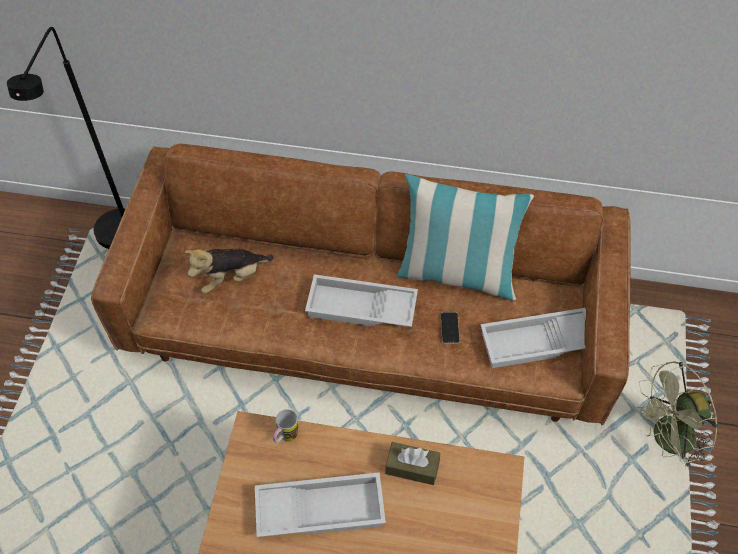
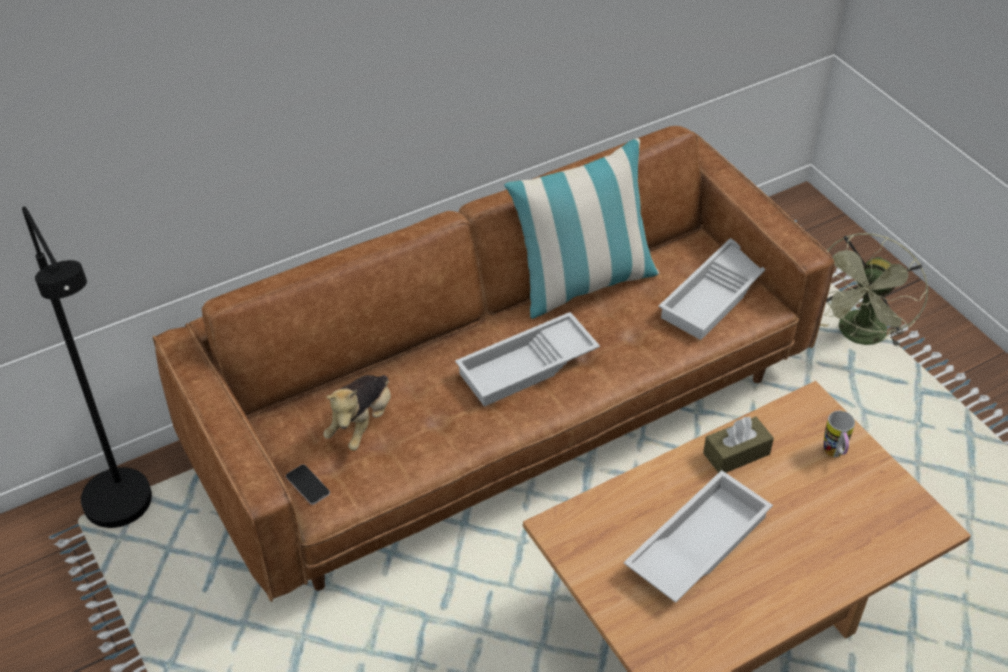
camera: 40 degrees left, 10 degrees down
(286, 438) = (597, 511): mug -> mug (835, 455)
(449, 328) = (628, 331): phone -> phone (308, 485)

